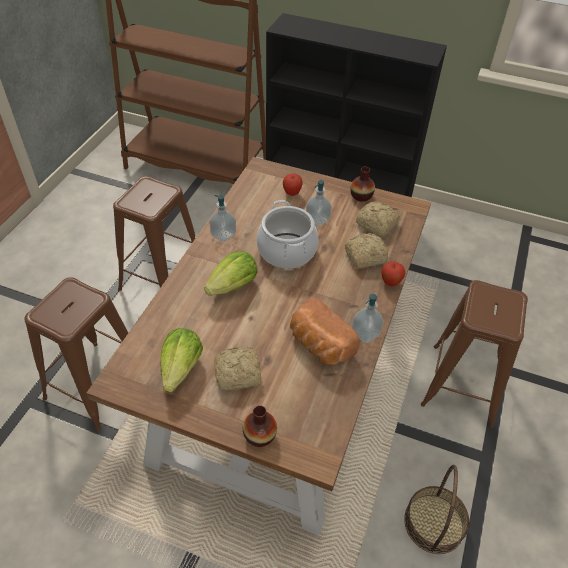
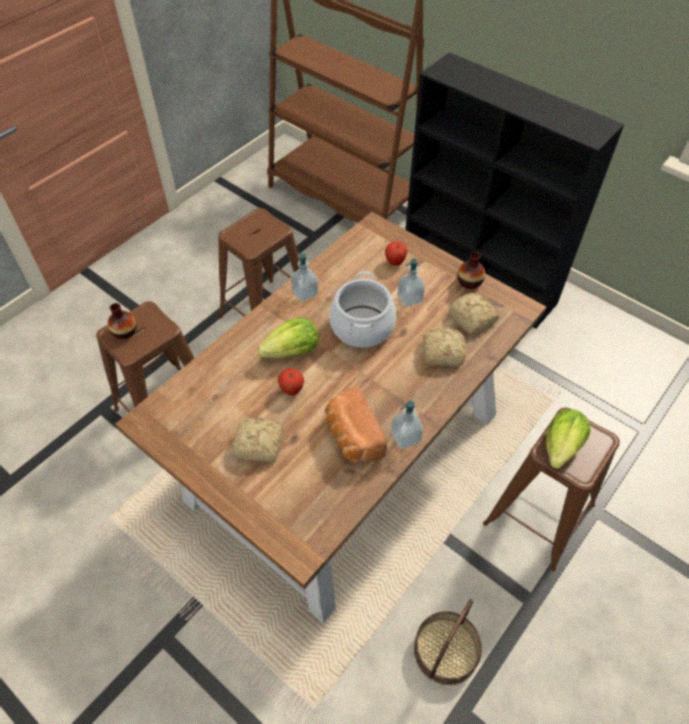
camera: 20 degrees right, 5 degrees up
(181, 368) = (209, 424): lettuce -> lettuce (562, 446)
(260, 435) = (255, 512): vase -> vase (124, 331)
(390, 282) = (457, 389): apple -> apple (292, 390)

